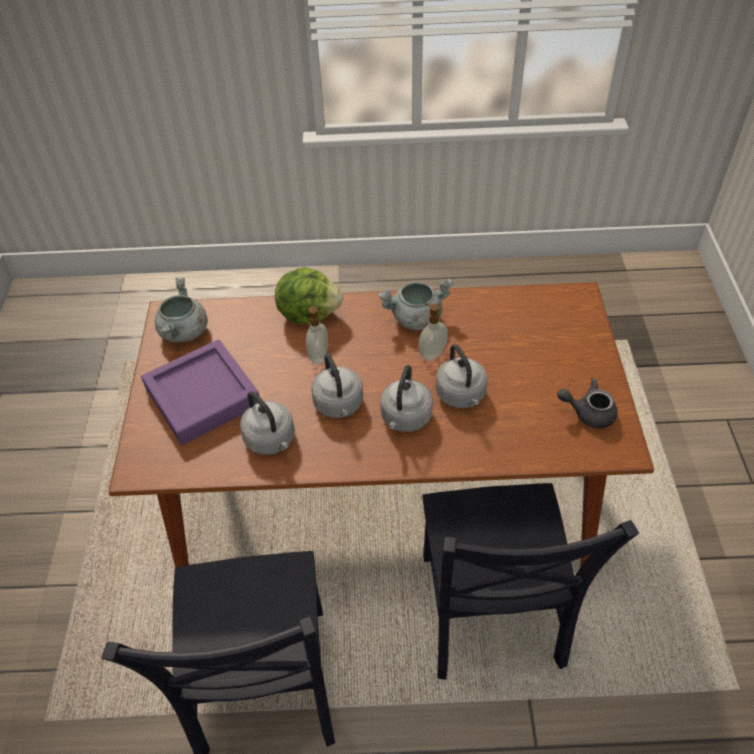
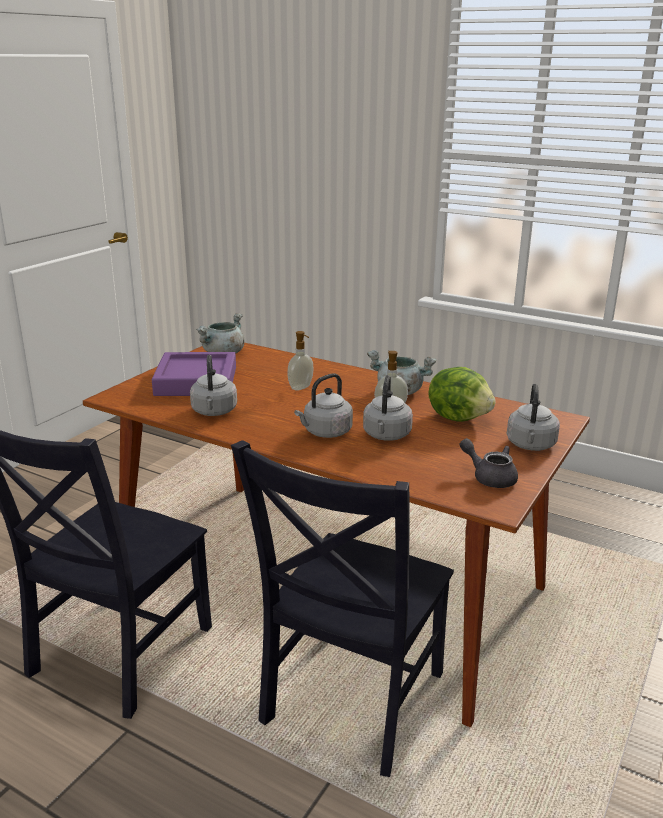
camera: 30 degrees right, 25 degrees down
(309, 313) = (320, 368): lettuce -> lettuce (459, 417)
(339, 405) = (284, 412): grey kettle -> grey kettle (531, 445)

